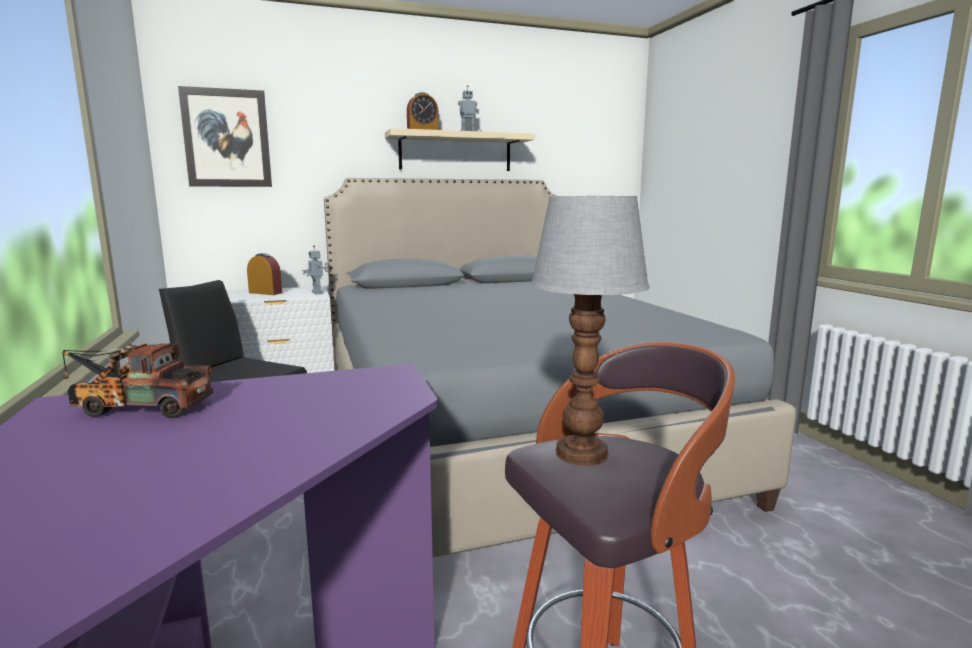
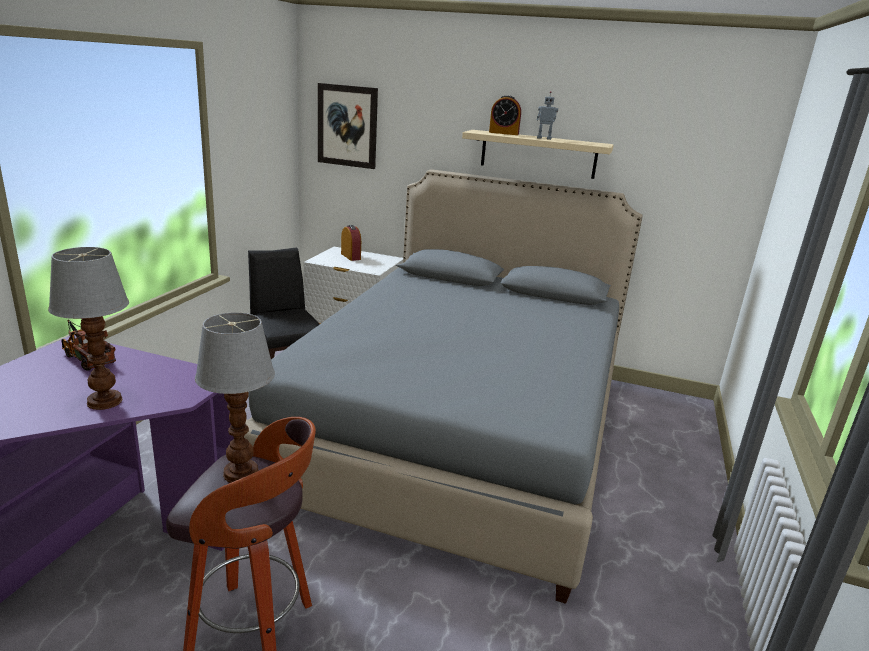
camera: 35 degrees right, 10 degrees up
(296, 433) = (103, 402): none -> table lamp
(318, 292) = (383, 266): toy robot -> none

